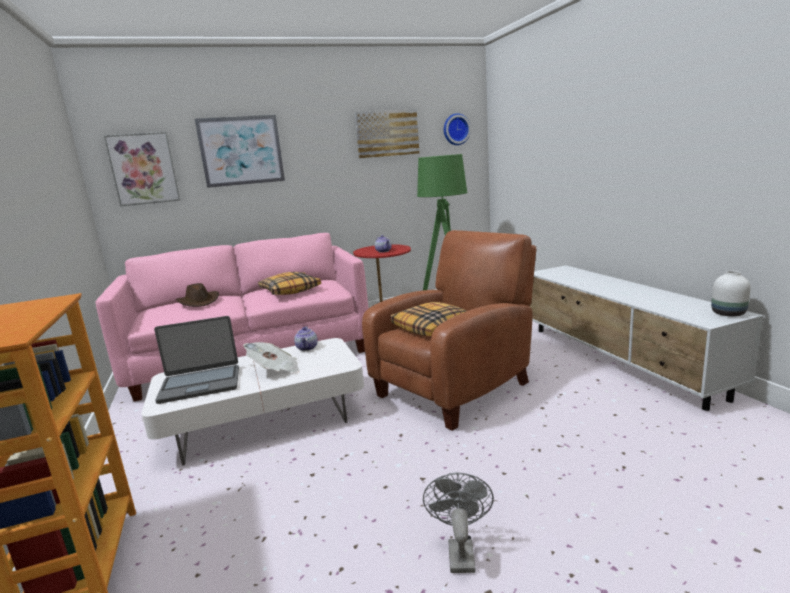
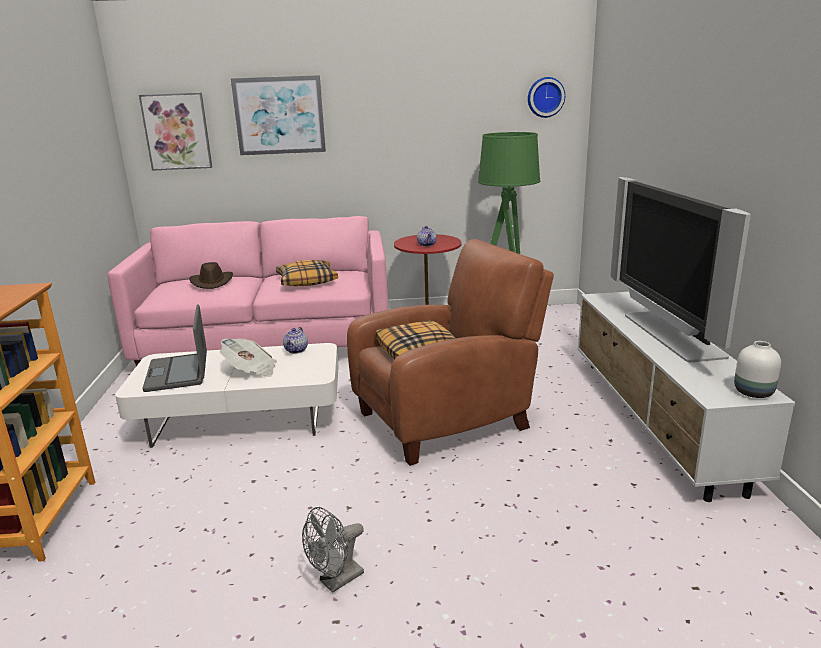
camera: 15 degrees right, 5 degrees up
(200, 384) = (178, 373): laptop -> laptop turned 75 degrees clockwise
(387, 133) = (453, 100): picture -> none
(460, 551) = (336, 581): grey fan -> grey fan turned 150 degrees counterclockwise
(622, 288) = (669, 335): none -> television

